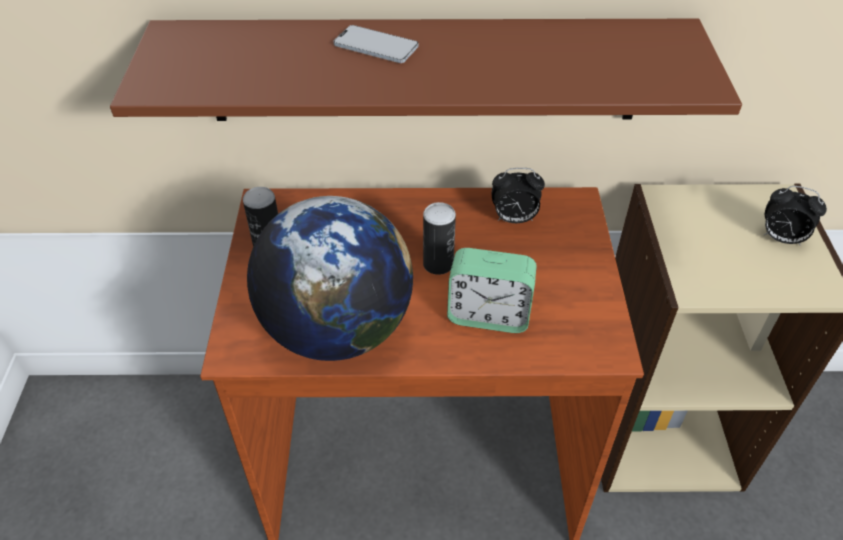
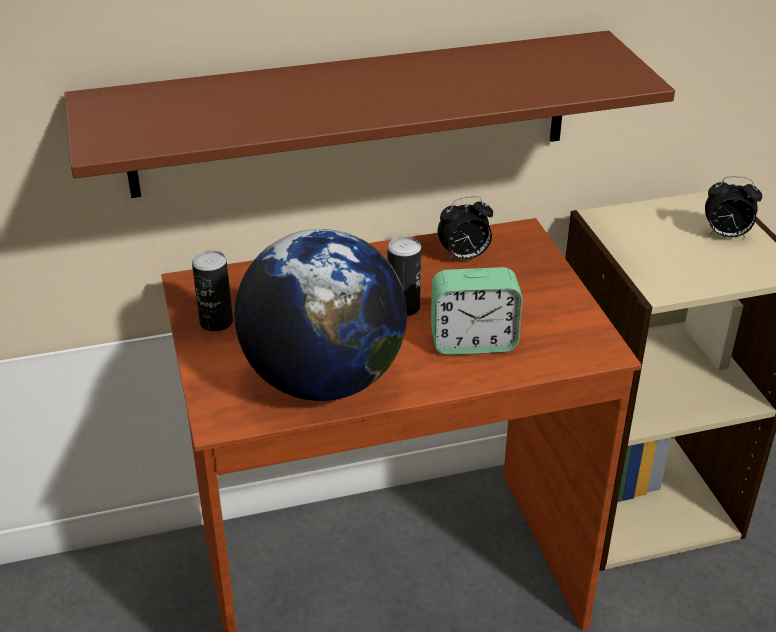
camera: 15 degrees left, 10 degrees down
(376, 46) = (316, 86): phone -> none

